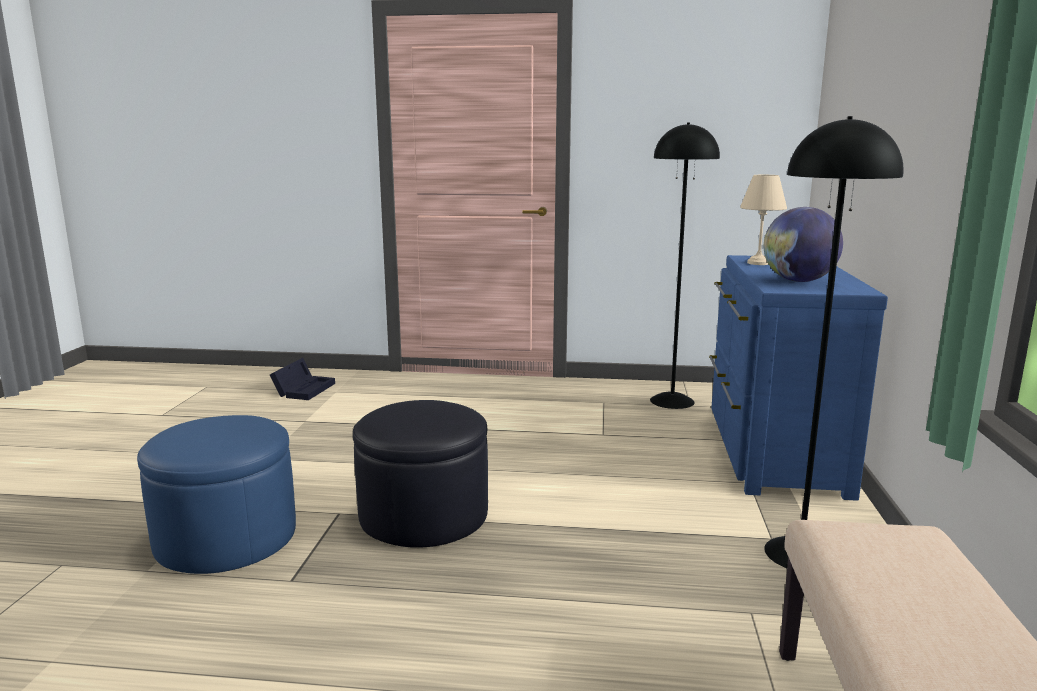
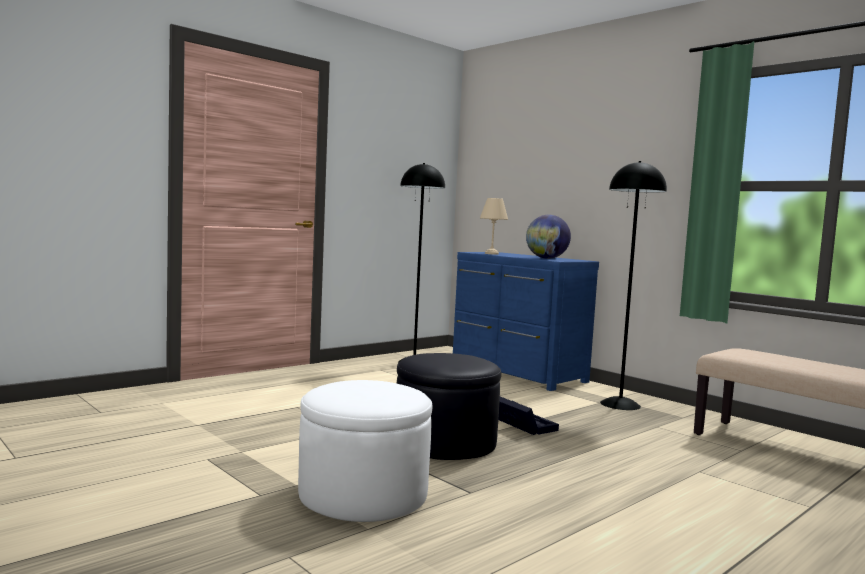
camera: 50 degrees left, 10 degrees down
(226, 537) = (363, 493): blue ottoman -> white ottoman
(304, 389) = (123, 407): black storage box -> black storage box (521, 425)

